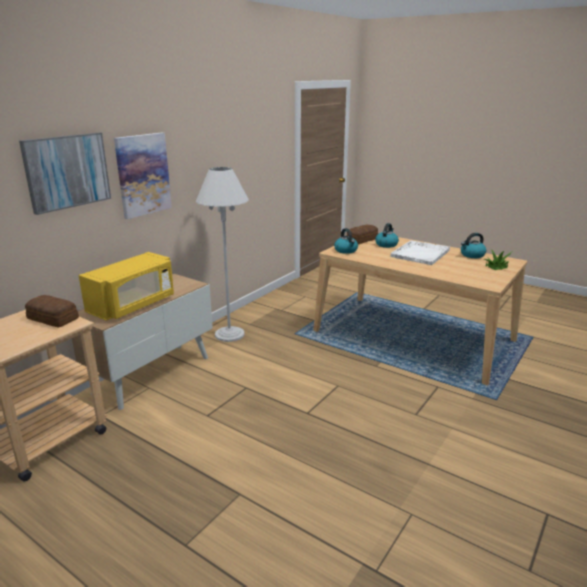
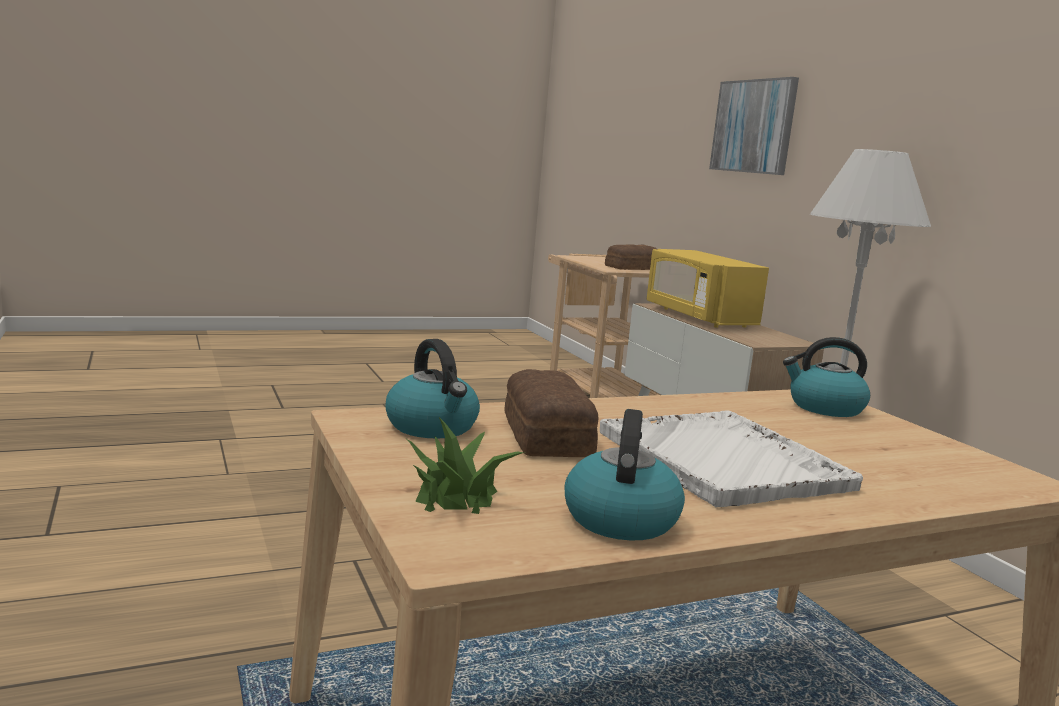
camera: 120 degrees right, 10 degrees down
(143, 175) = (838, 153): picture -> none
(363, 240) = (943, 453): bread -> bread (545, 436)
(386, 244) = (866, 460): kettle -> kettle (433, 427)

